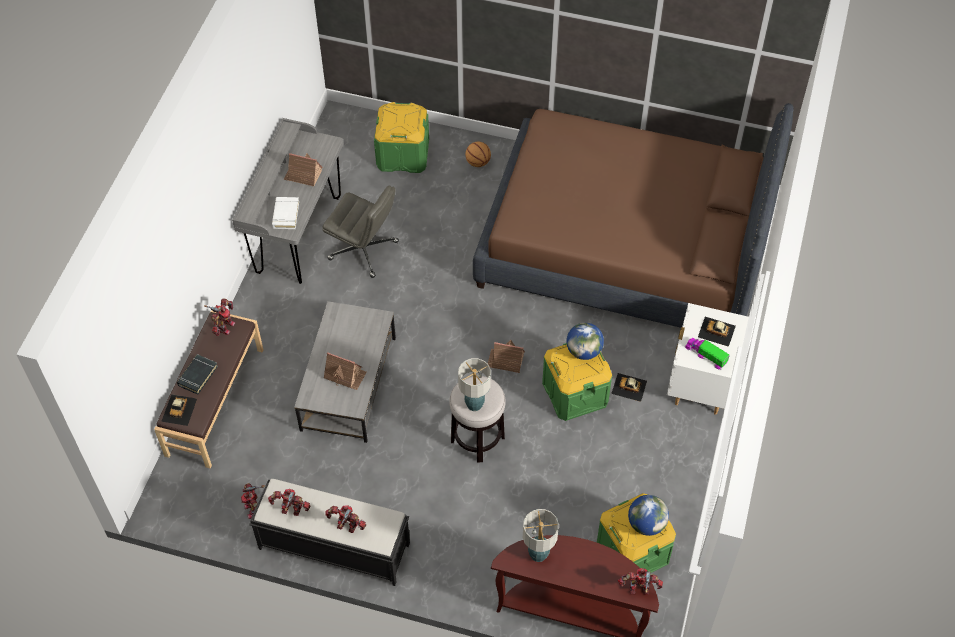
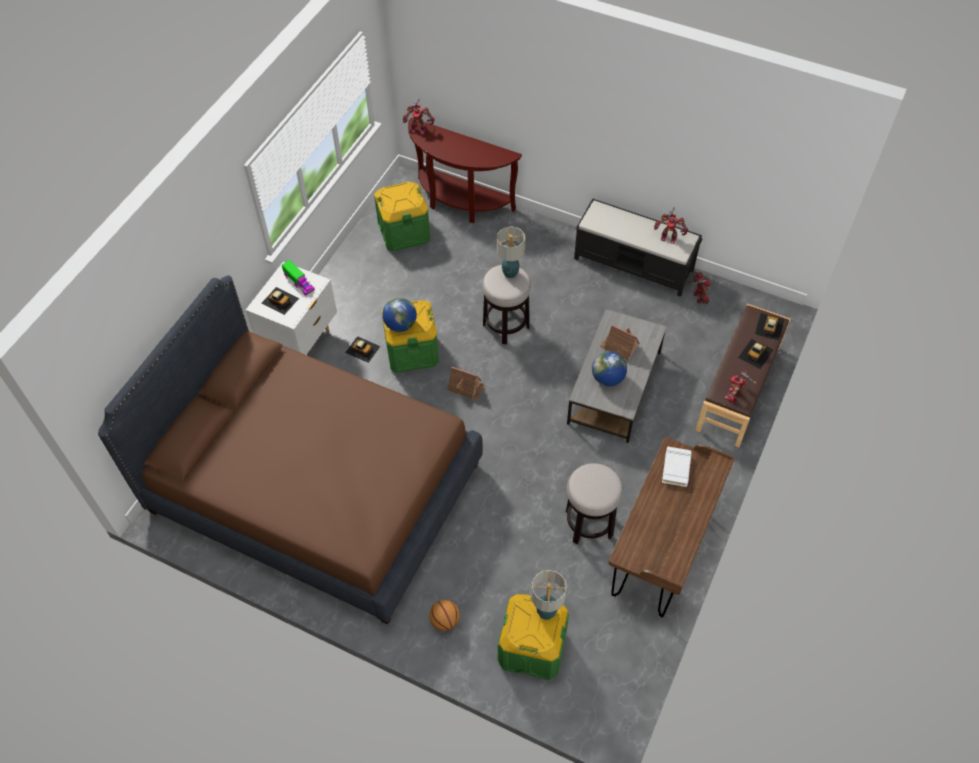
camera: 170 degrees left, 0 degrees up
(197, 376) = (756, 353): black book -> toy car
(298, 235) = (660, 554): grey desk -> brown desk
(303, 175) = (656, 516): toy house -> none
(347, 527) = (625, 221): toy robot -> none
(364, 250) = (589, 523): grey office chair -> stool
(538, 555) = (485, 156): table lamp -> table lamp (546, 612)
(646, 524) = (394, 195): globe -> globe (608, 378)

